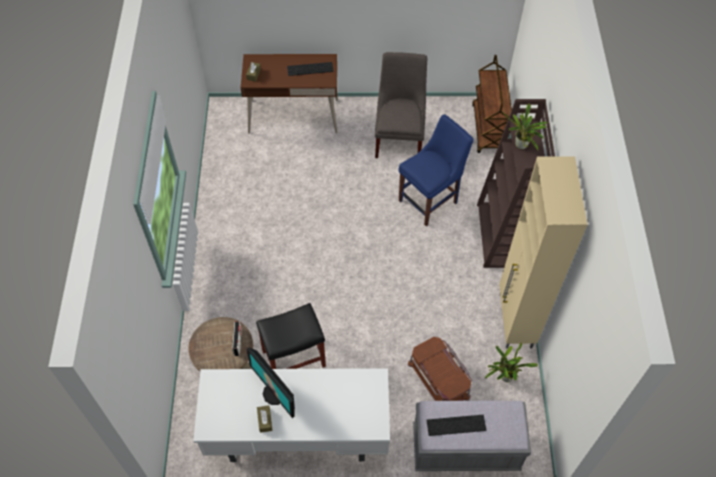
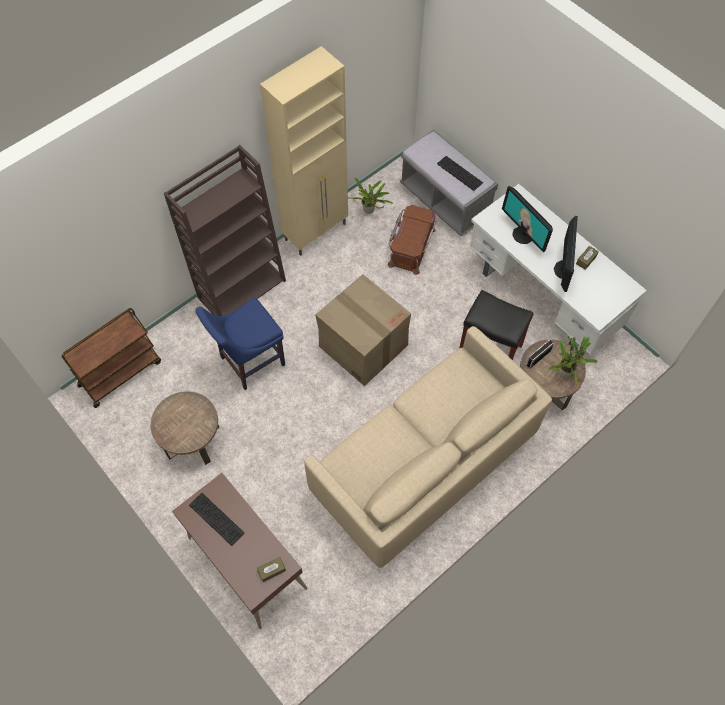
camera: 130 degrees left, 5 degrees up
(256, 245) = (424, 463): none -> beige sofa
(334, 393) = (523, 235): none -> monitor
(379, 276) = (363, 345): none -> cardboard box
(399, 137) = (193, 441): grey chair -> brown side table
(430, 200) = (249, 362): blue chair -> blue chair turned 45 degrees counterclockwise
(521, 147) = (216, 207): potted plant -> potted plant (566, 372)

